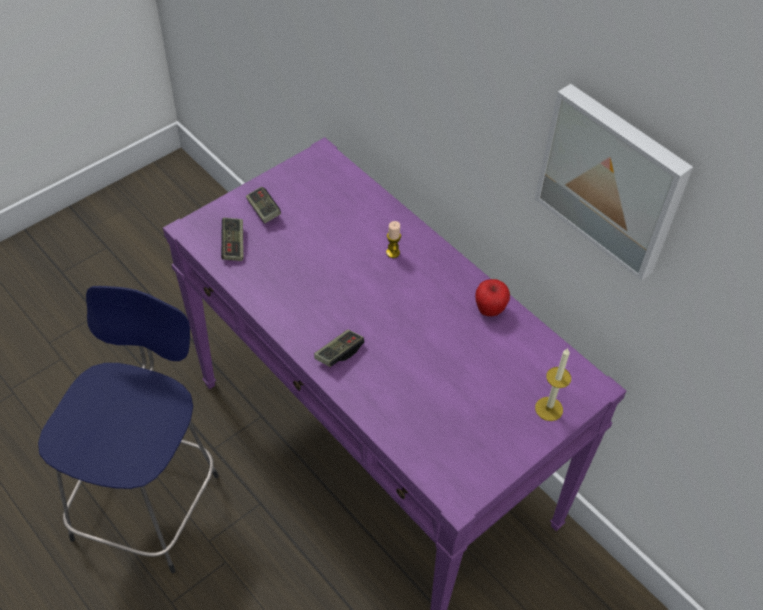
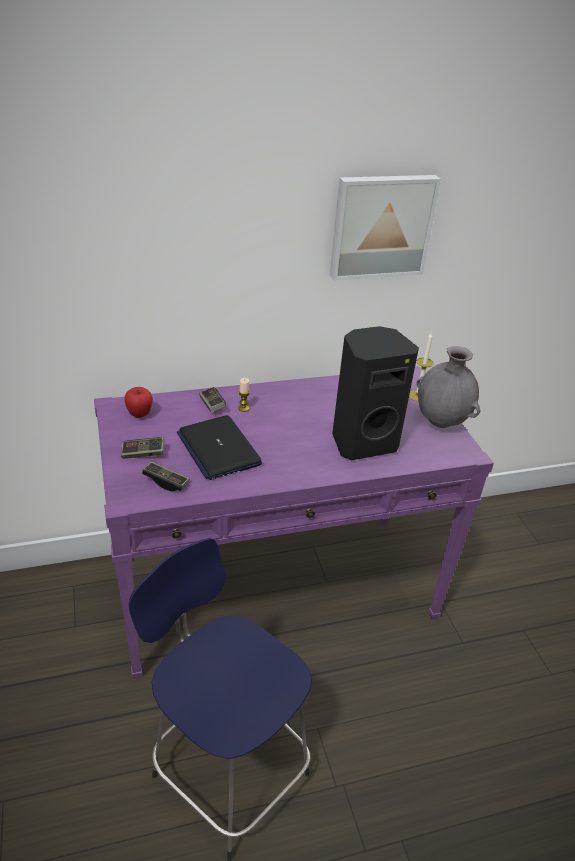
camera: 65 degrees left, 15 degrees down
(309, 261) = (218, 448): none -> laptop
(339, 353) = (319, 463): game controller -> game controller (212, 405)
(406, 380) = (362, 442): none -> black speaker
(489, 310) = (325, 388): apple -> apple (139, 414)
(506, 451) = (441, 422): none -> grey vase

